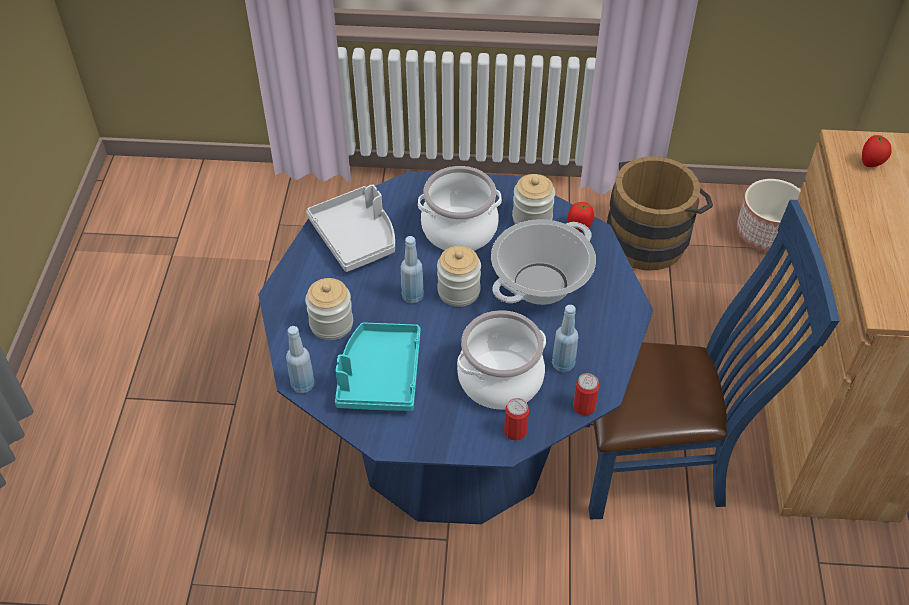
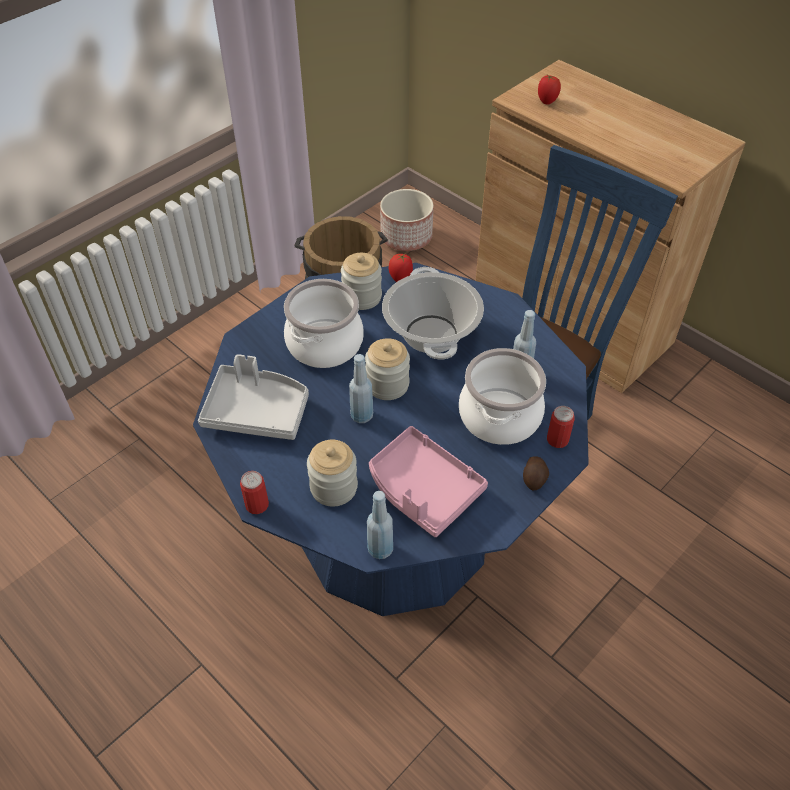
camera: 50 degrees left, 0 degrees up
(379, 376) = (423, 489): turquoise tray -> pink tray
(459, 439) = (534, 478): none -> potato
(584, 406) = (570, 386): can -> can (257, 505)

